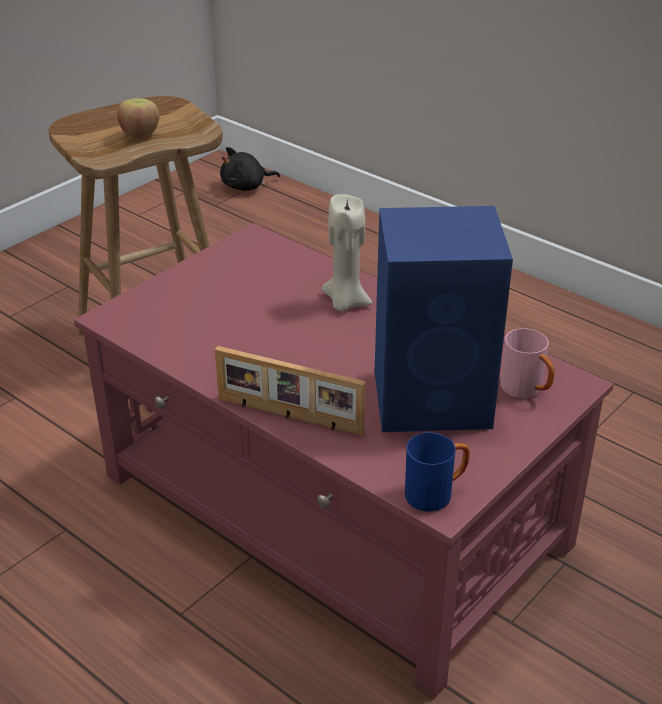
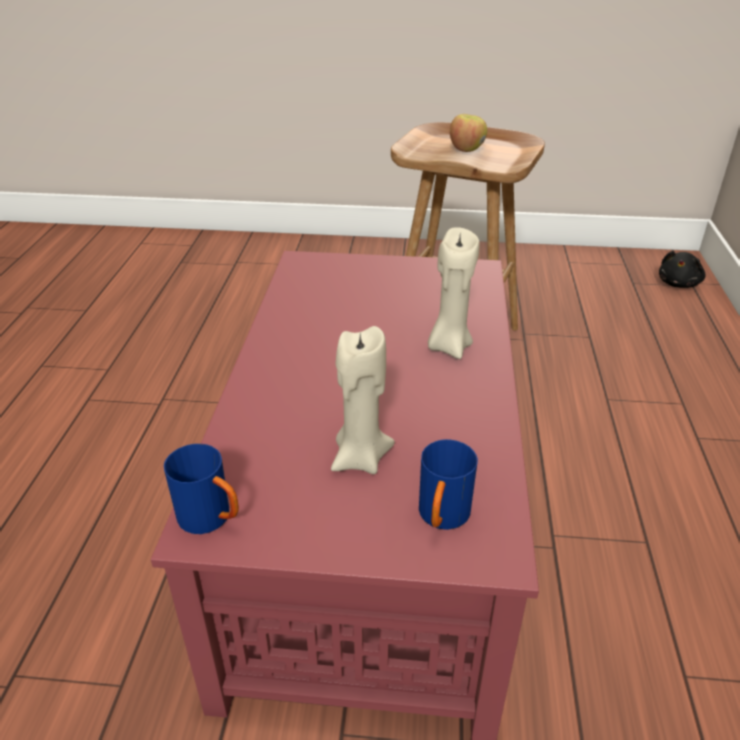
camera: 55 degrees right, 0 degrees up
(246, 186) = (678, 283): black plush toy -> black plush toy turned 90 degrees counterclockwise
(289, 416) = (255, 386): picture frame -> none
(435, 399) = (360, 458): blue speaker -> beige candle
(527, 391) = (442, 519): pink mug -> blue mug

